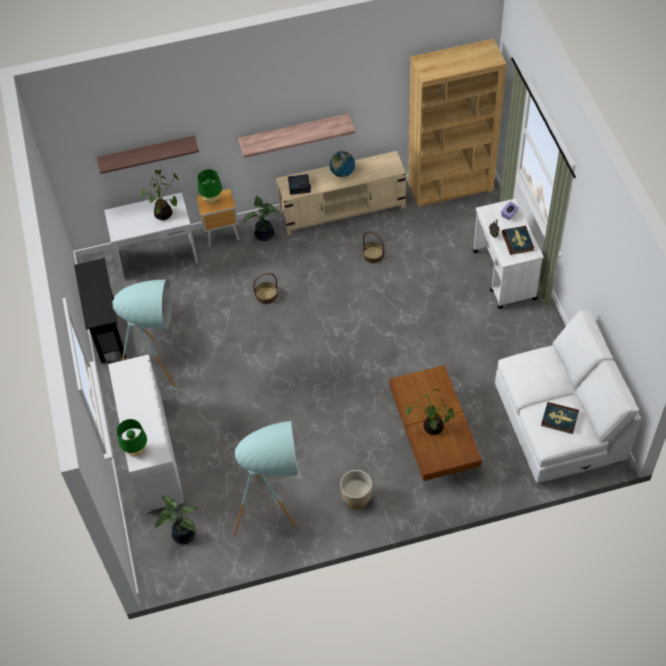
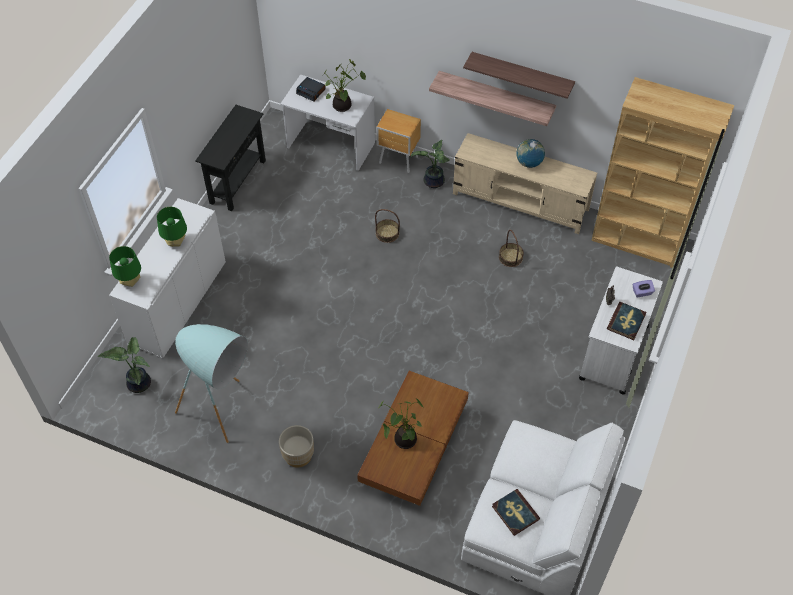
camera: 35 degrees right, 0 degrees up
(147, 153) = (350, 40): shelf -> shelf (521, 75)
(160, 371) = (246, 240): turquoise floor lamp -> none
(212, 200) = (396, 119): green table lamp -> green table lamp (176, 242)
(299, 186) = (480, 152): alarm clock -> alarm clock (311, 91)

